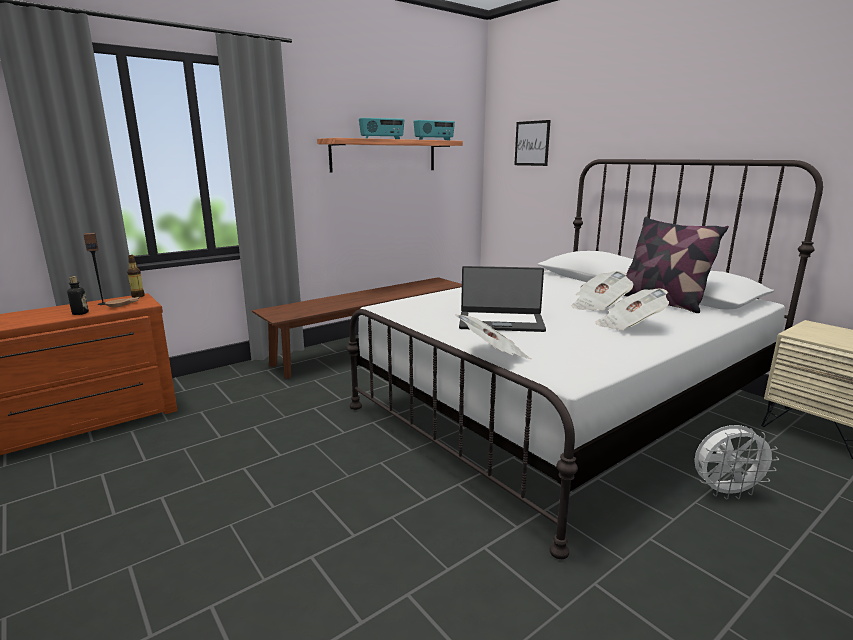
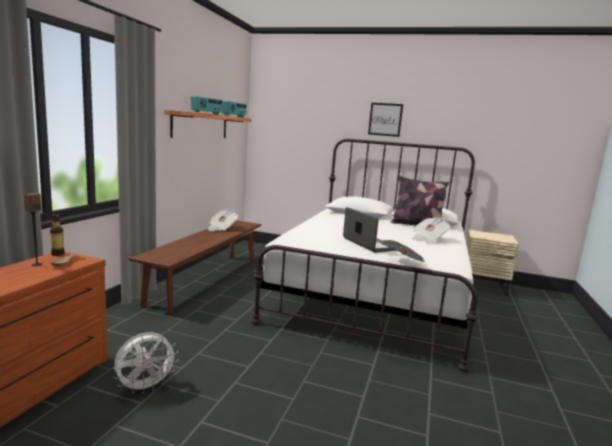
camera: 35 degrees left, 5 degrees down
(80, 313) = (36, 275): bottle -> none
(501, 322) = (369, 244): laptop -> laptop turned 90 degrees counterclockwise
(532, 143) = (292, 123): picture -> picture (385, 119)
(598, 306) = (395, 230): newspaper -> newspaper (221, 228)
(725, 492) = (485, 321): white fan -> white fan (145, 387)

